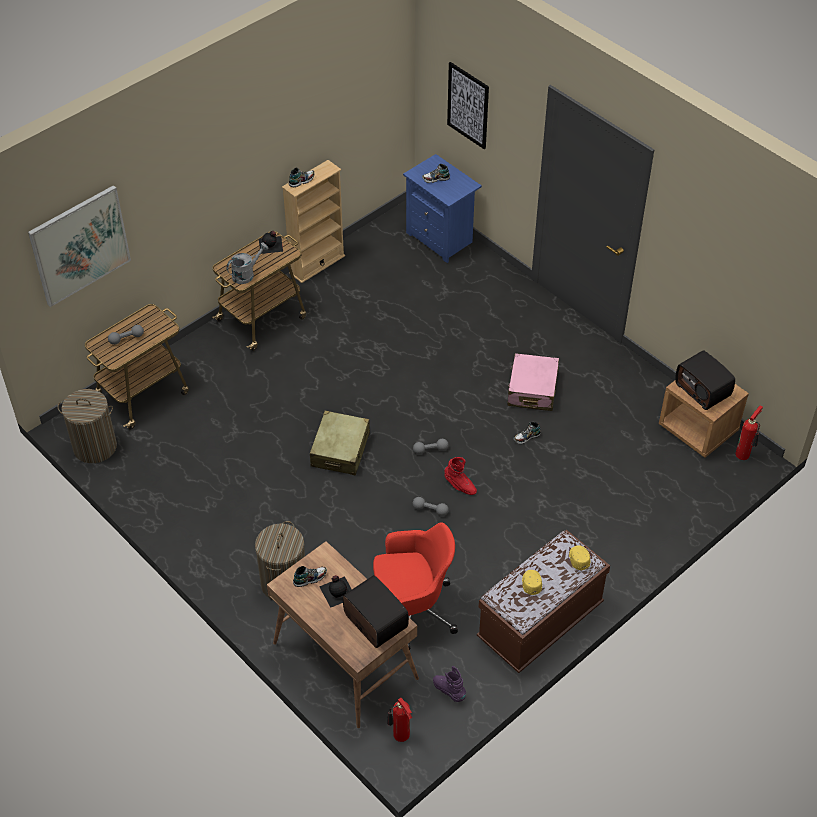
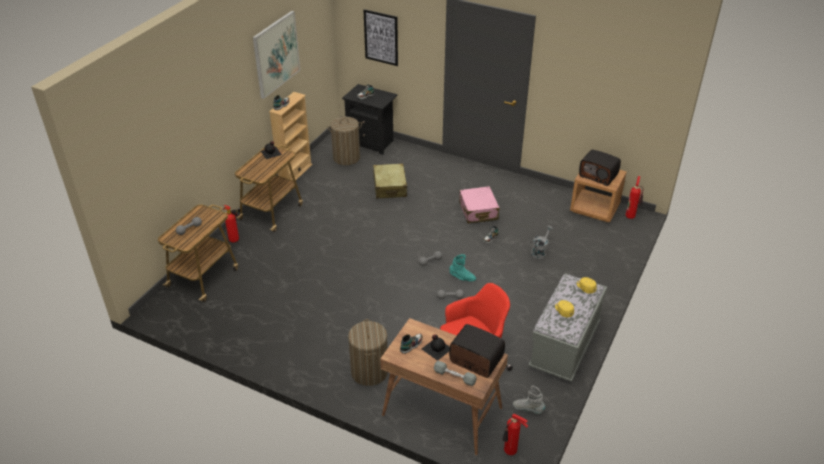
camera: 20 degrees left, 10 degrees down
(80, 245) = (145, 155): picture -> picture (276, 54)
(95, 447) = (180, 320): laundry basket -> laundry basket (346, 157)
(201, 351) = (236, 240): none -> fire extinguisher
(246, 274) = (262, 172): grey watering can -> grey watering can (540, 251)
(339, 634) = (454, 377): none -> grey dumbbell
(340, 450) = (367, 277): beige suitcase -> beige suitcase (390, 187)
(441, 238) = (372, 142): blue nightstand -> black nightstand
(449, 691) = (528, 409): purple boot -> grey boot
(460, 486) = (462, 278): red boot -> turquoise boot
(540, 622) = (564, 346): brown bench -> grey bench

